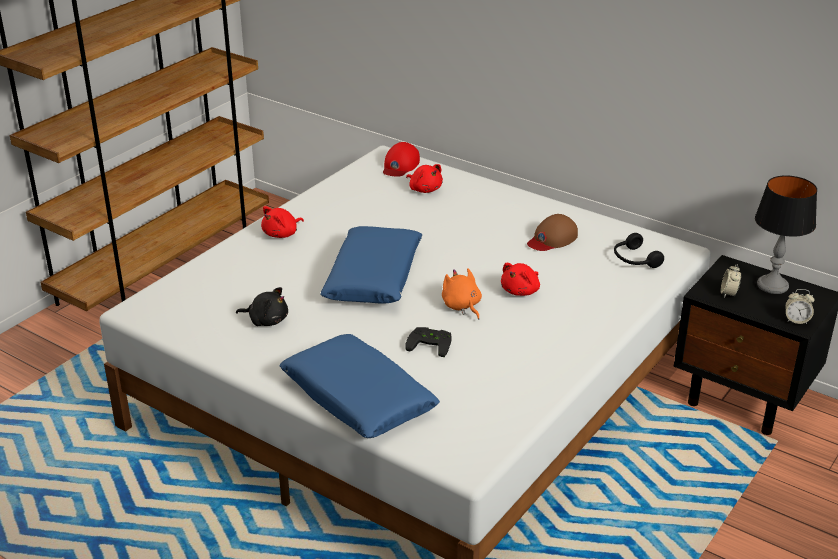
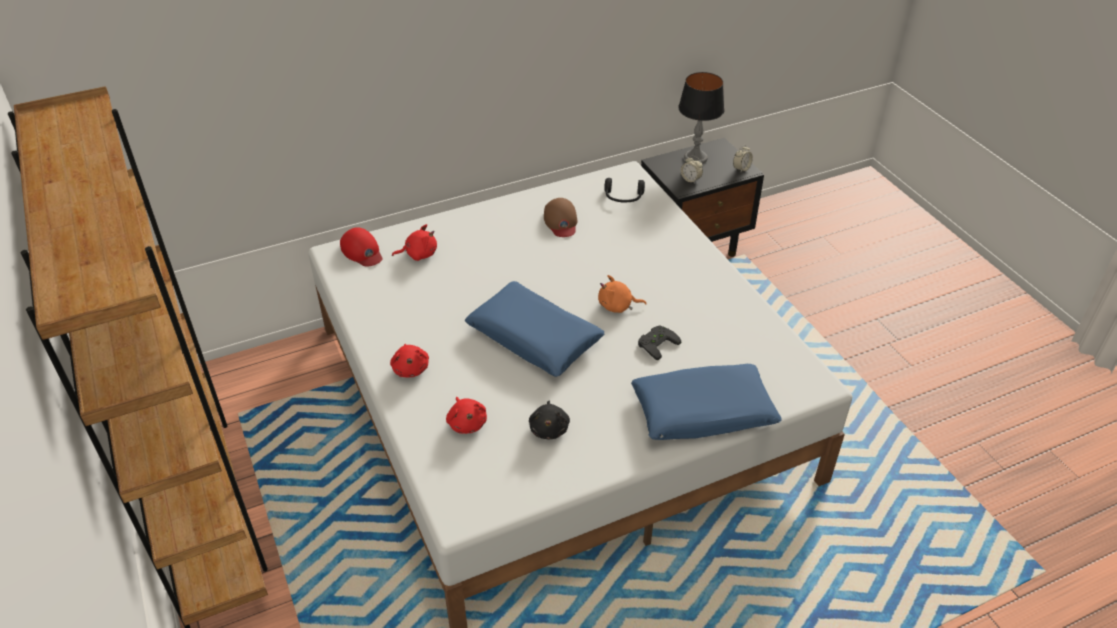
camera: 60 degrees left, 10 degrees up
(266, 320) = (549, 428): black plush toy -> black plush toy turned 135 degrees clockwise
(521, 291) = (620, 267): red plush toy -> red plush toy (467, 423)

